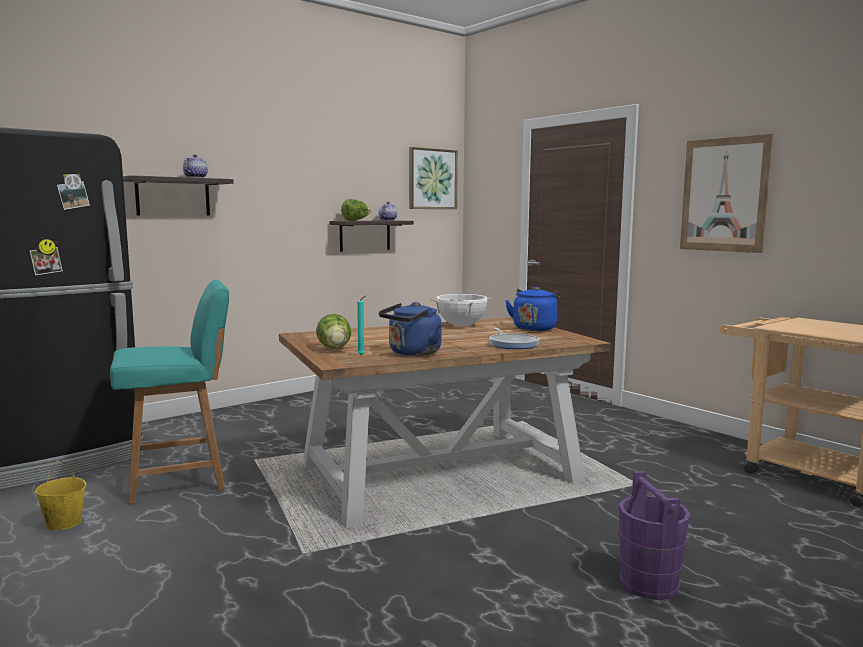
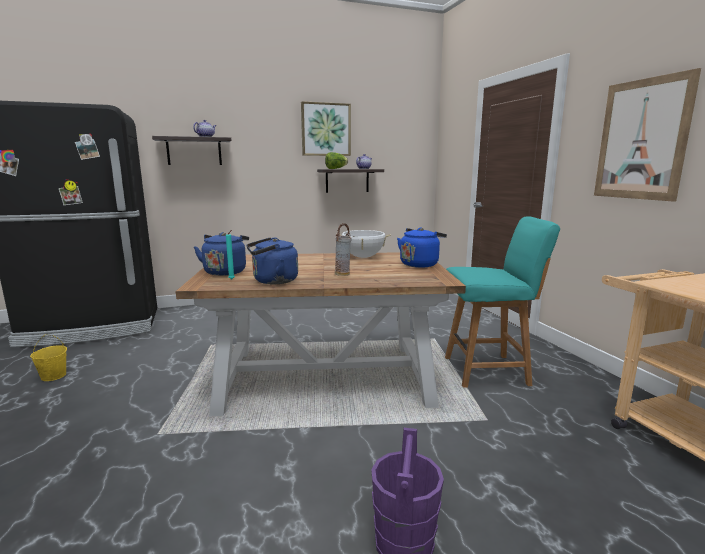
camera: 20 degrees right, 5 degrees up
(180, 480) = (151, 353): turquoise chair -> turquoise chair (488, 371)
(335, 349) = (225, 271): lettuce -> blue kettle
(432, 179) = (408, 135): picture -> picture (325, 129)
(474, 342) = (342, 274): none -> vase
(513, 344) = (372, 279): frying pan -> none

